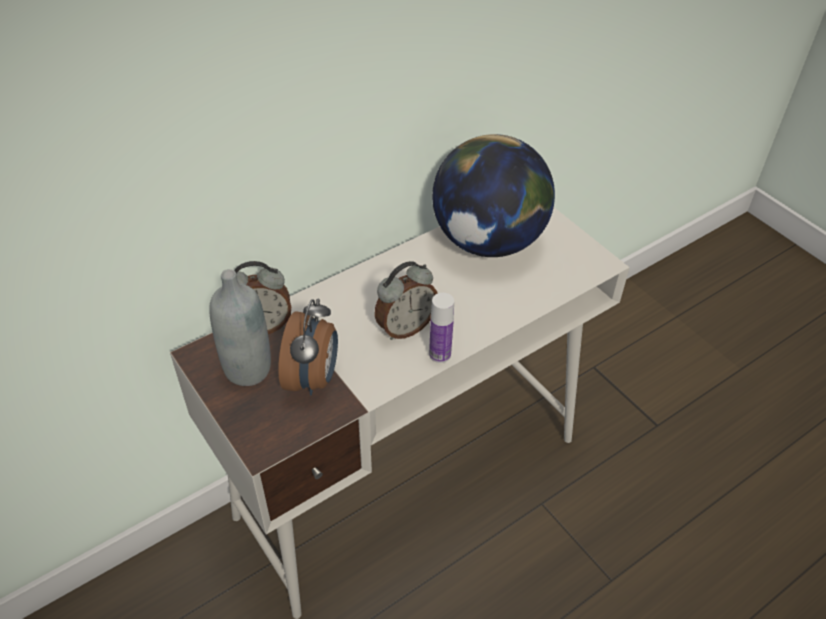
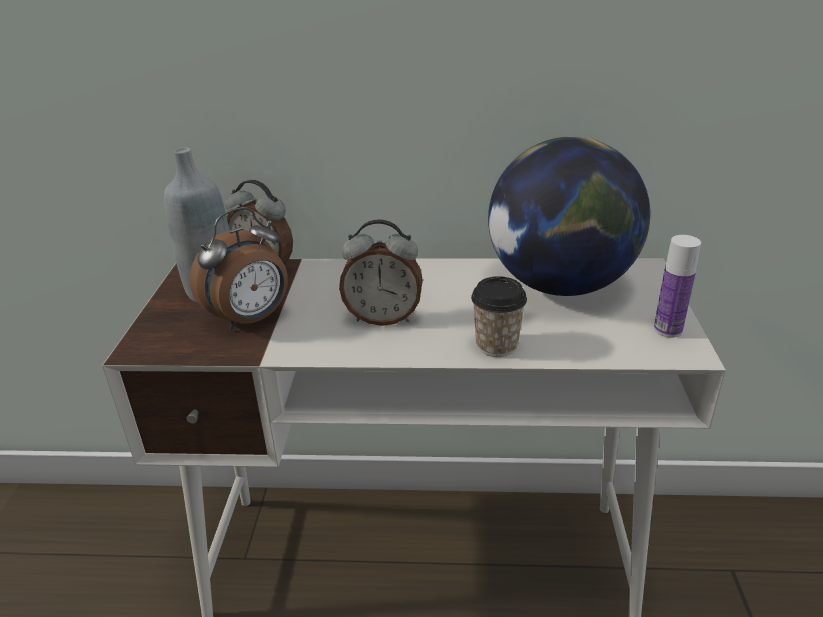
camera: 40 degrees right, 15 degrees down
(440, 354) = (388, 352): bottle -> bottle (667, 330)
(498, 313) = (496, 345): none -> cup

